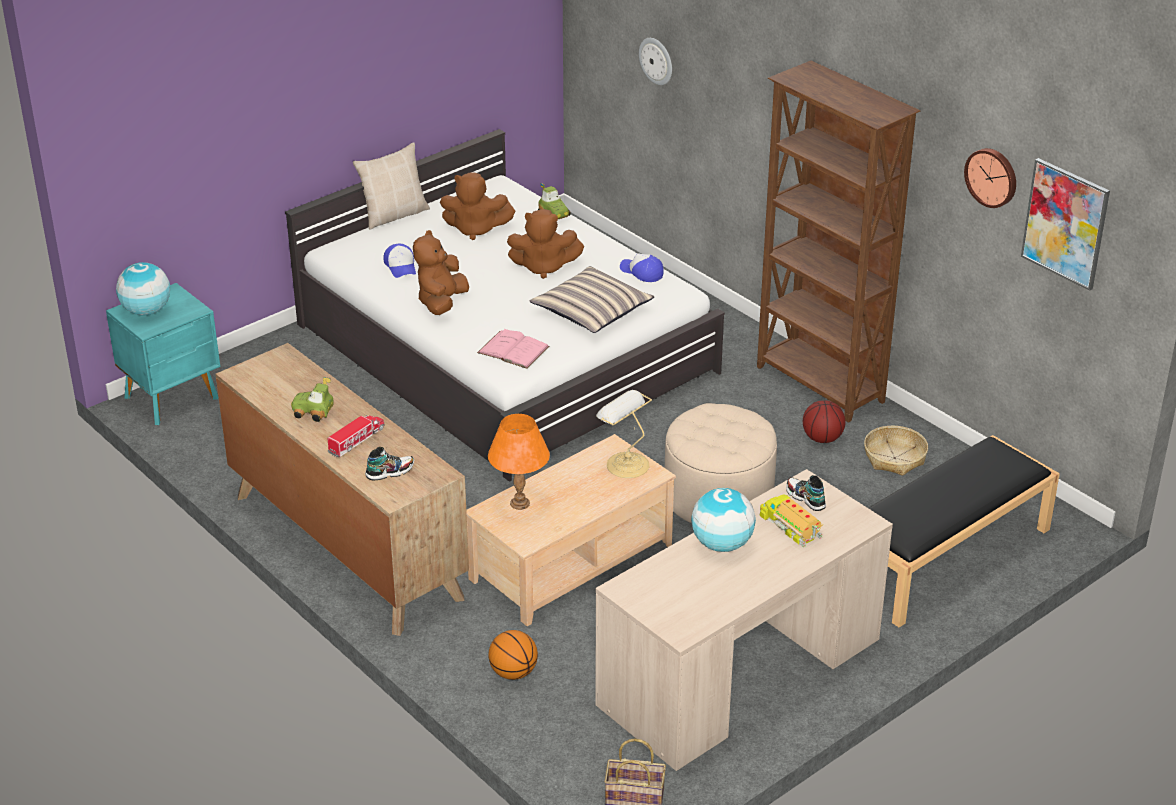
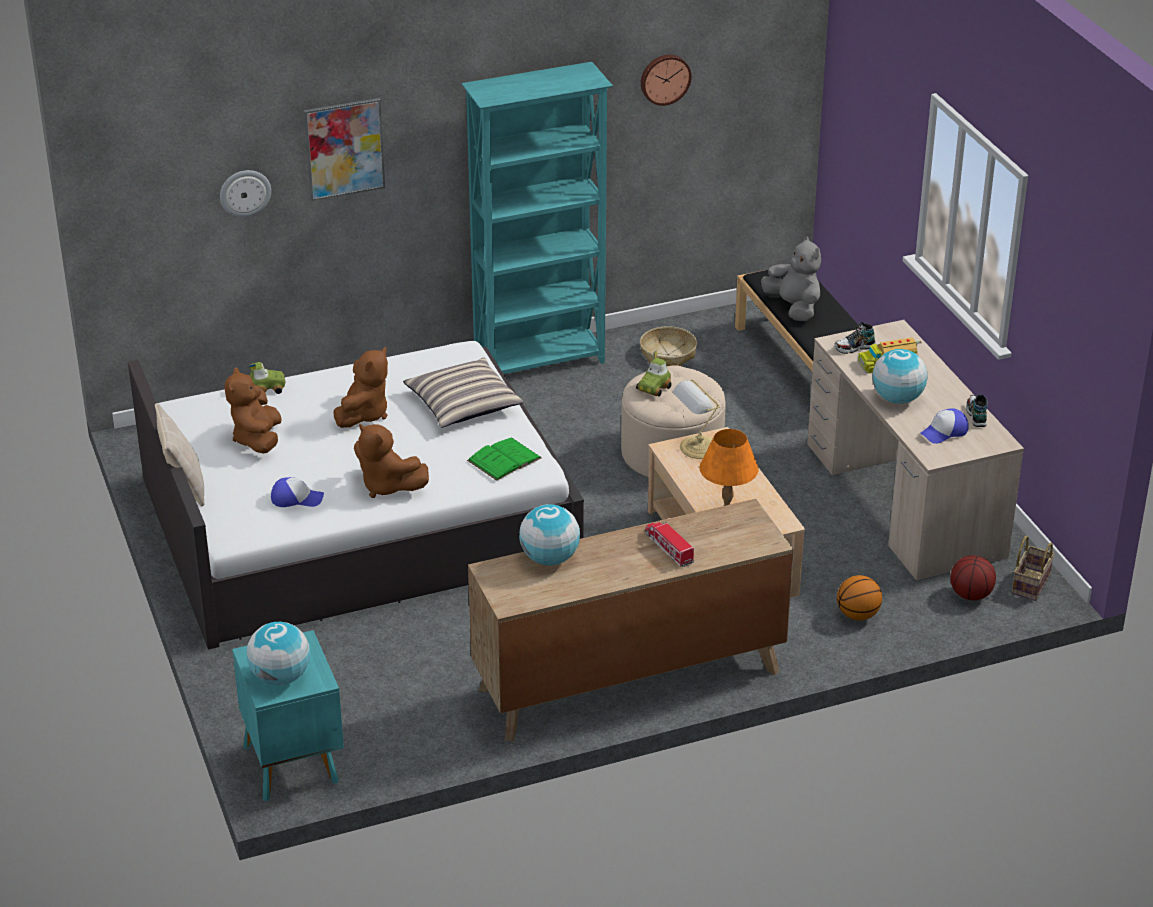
camera: 70 degrees left, 0 degrees up
(313, 380) = (550, 558): none -> globe
(313, 412) = (606, 567): toy car -> toy car (654, 388)
(390, 472) = (729, 537): shoe -> shoe (976, 415)
(475, 229) = (257, 440): brown plush toy -> brown plush toy turned 150 degrees clockwise
(513, 349) = (504, 459): pink book -> green book
(641, 272) = (414, 363): cap -> cap (944, 432)
(819, 385) = (541, 362): brown bookcase -> turquoise bookcase
(822, 438) = (620, 381): basketball -> basketball (971, 595)
(945, 479) = (794, 307): none -> grey plush toy
(1065, 223) = (738, 76): picture -> picture (344, 148)

